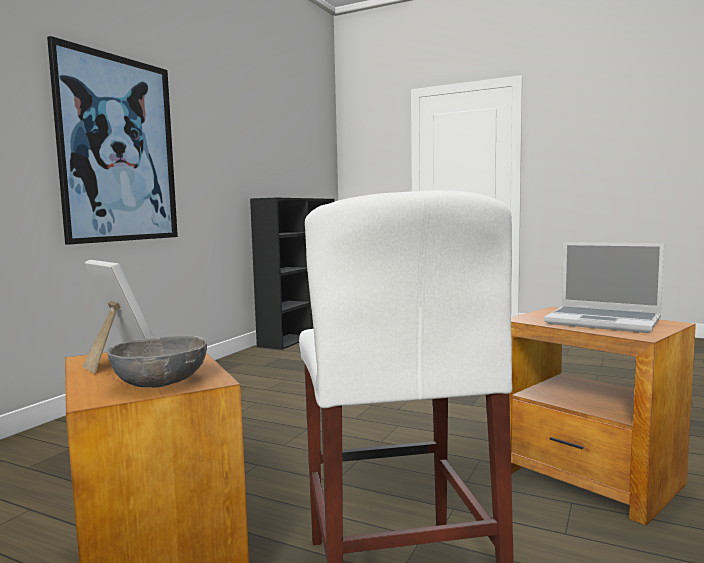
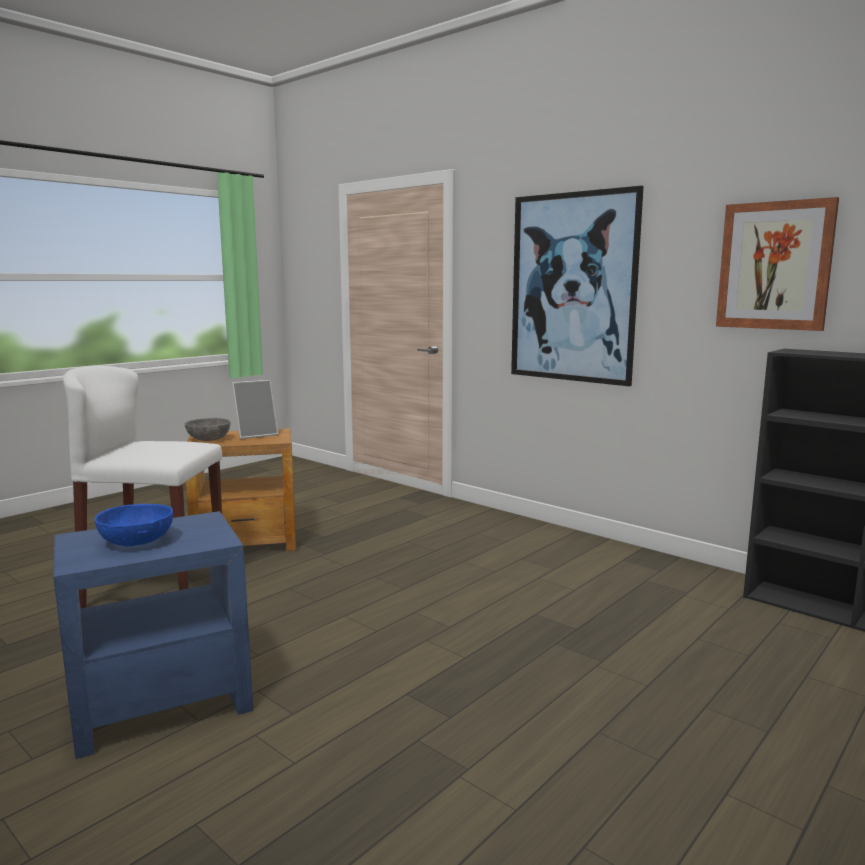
camera: 105 degrees right, 5 degrees up
(235, 147) = (774, 266): none -> picture
(590, 477) = (160, 702): brown side table -> blue side table
(604, 321) = (137, 542): laptop -> blue bowl

